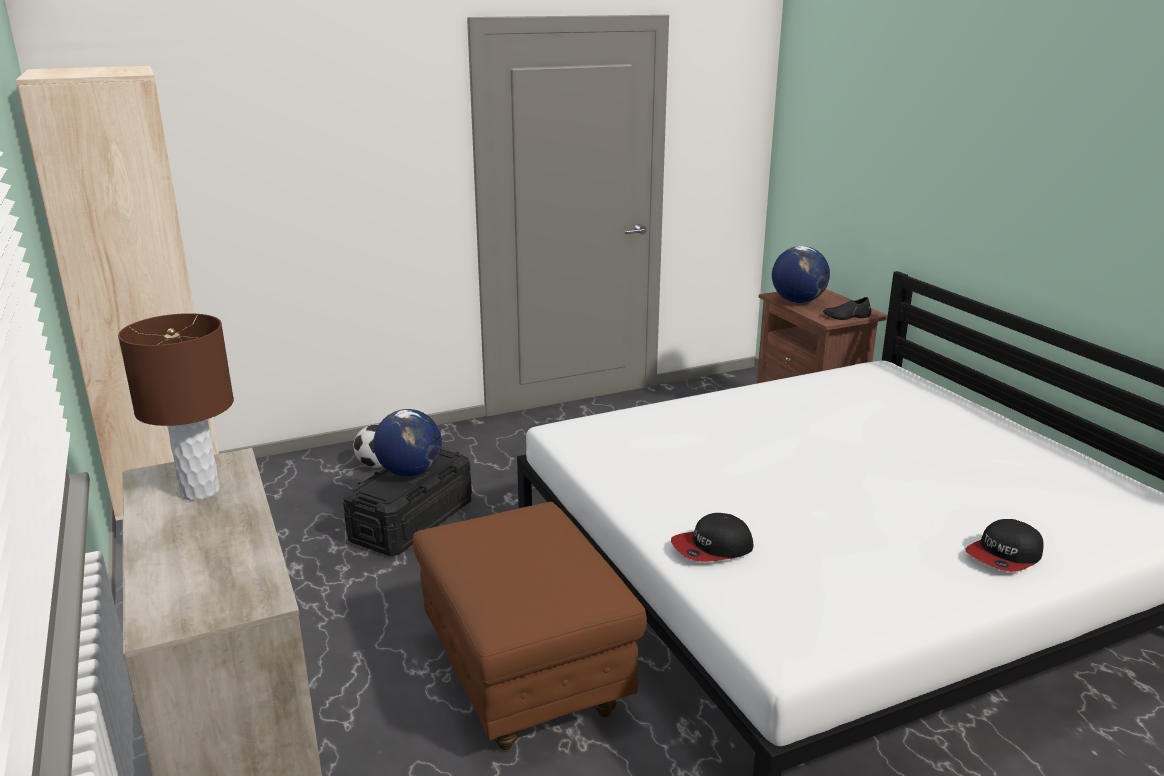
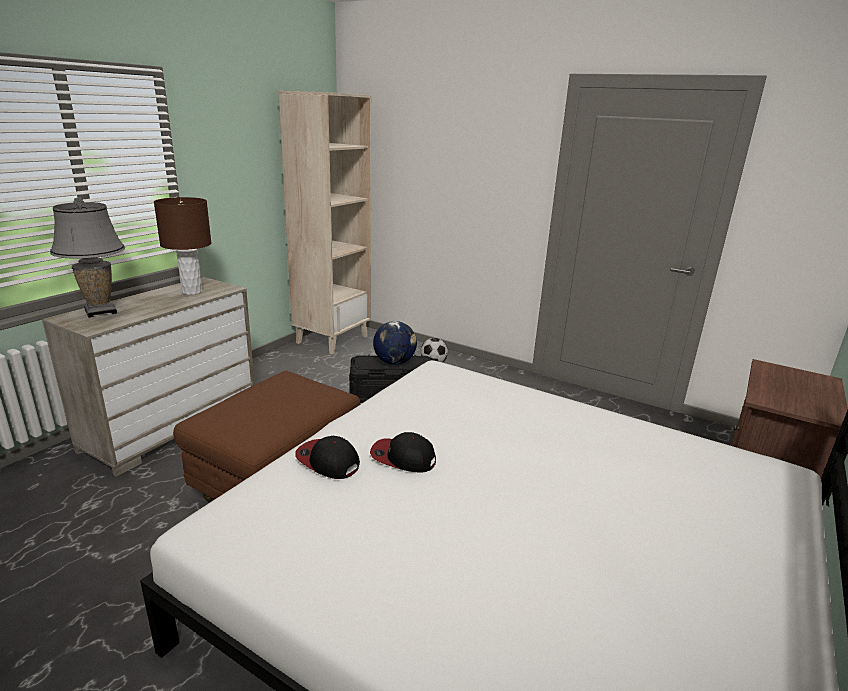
camera: 55 degrees right, 0 degrees up
(179, 586) = (100, 311): none -> grey table lamp
(797, 301) = (775, 377): globe -> none
(846, 316) = (792, 406): black shoe -> none
(1004, 556) = (460, 639): cap -> cap (402, 458)

